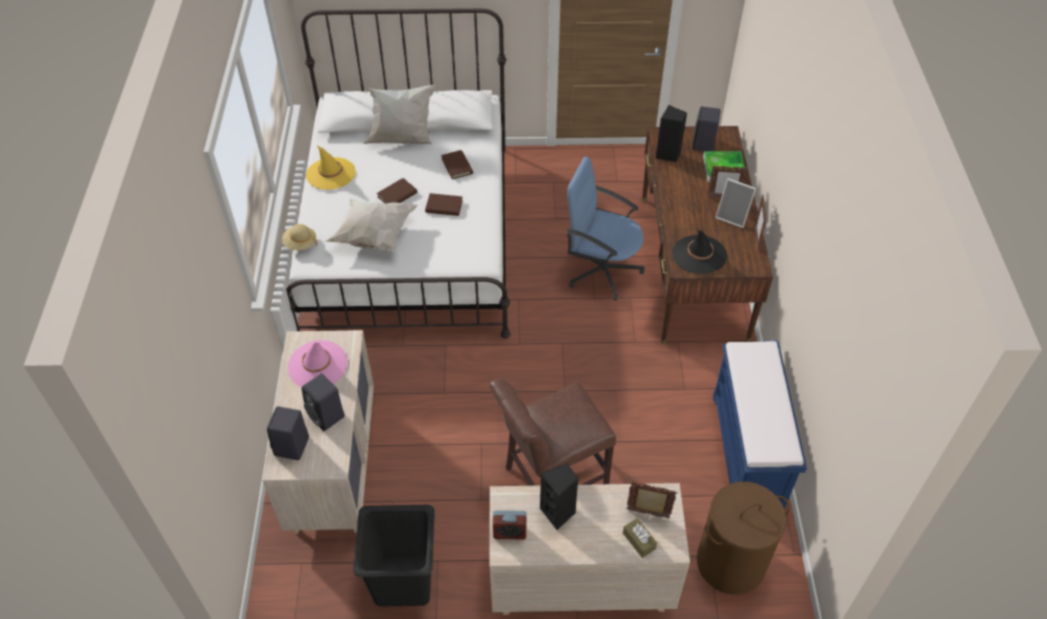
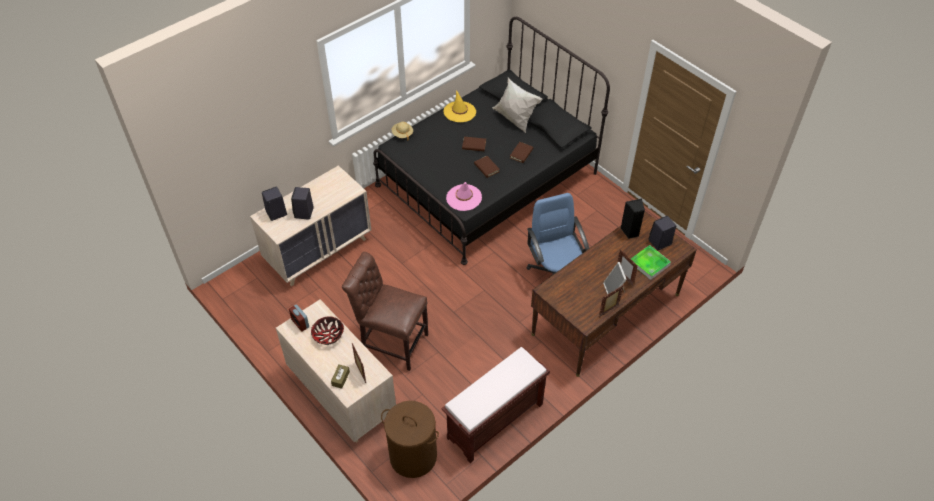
camera: 50 degrees right, 0 degrees up
(317, 365) = (329, 190): pink hat -> pink hat (464, 198)
(373, 236) = (436, 156): white pillow -> none
(402, 580) = (281, 321): black laundry basket -> none
(410, 236) = (487, 179): white bed -> black bed
(559, 513) = (328, 335): black speaker -> bowl
(699, 255) = (565, 292): black hat -> none
(747, 452) = (494, 422): blue bench -> brown bench

